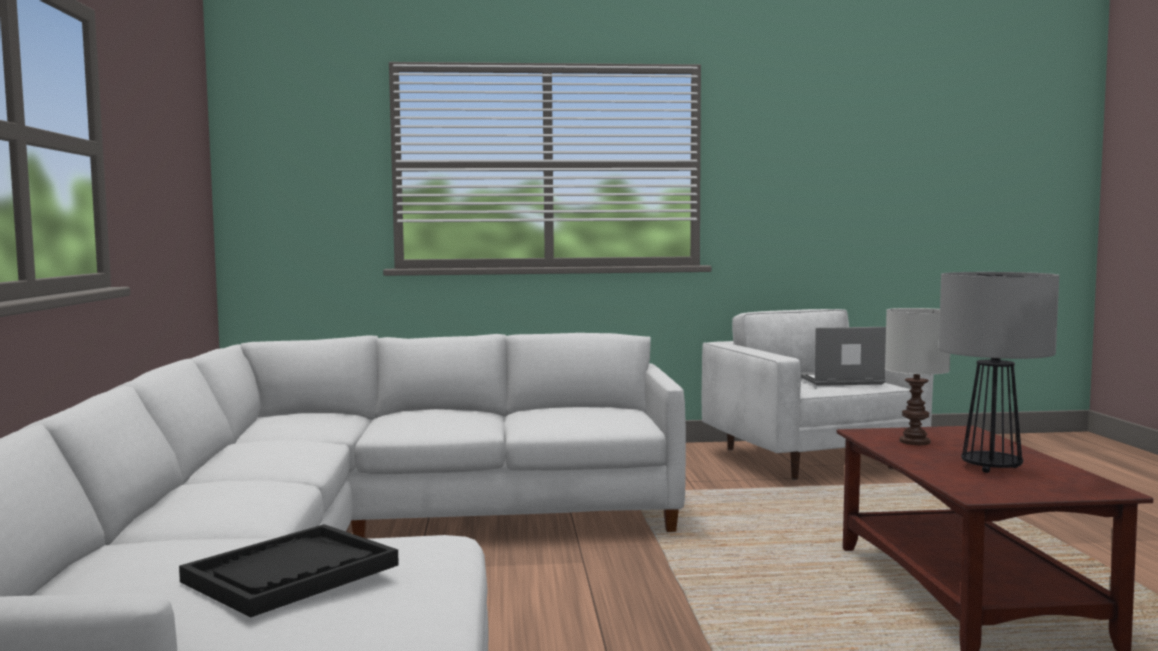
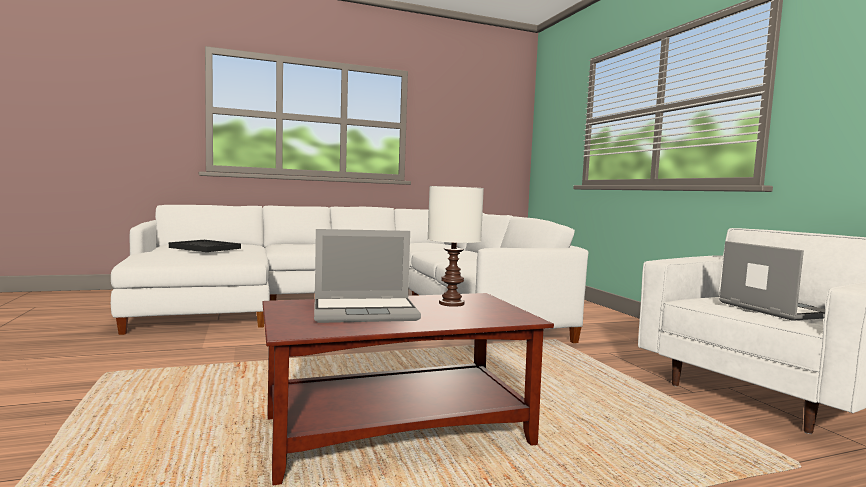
camera: 75 degrees right, 0 degrees up
(990, 467) = (366, 312): table lamp -> laptop

